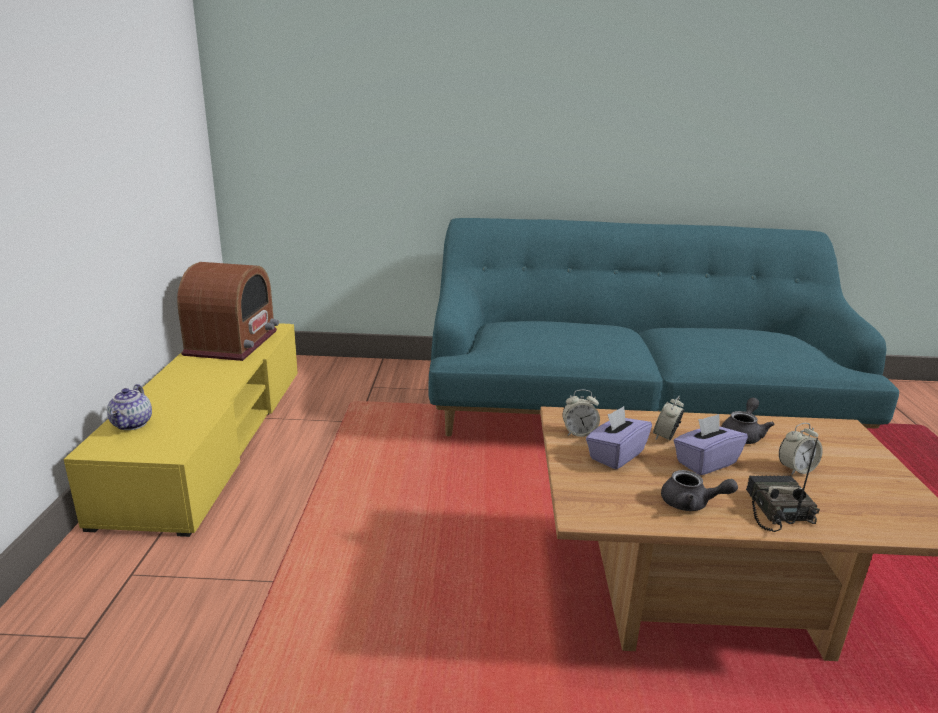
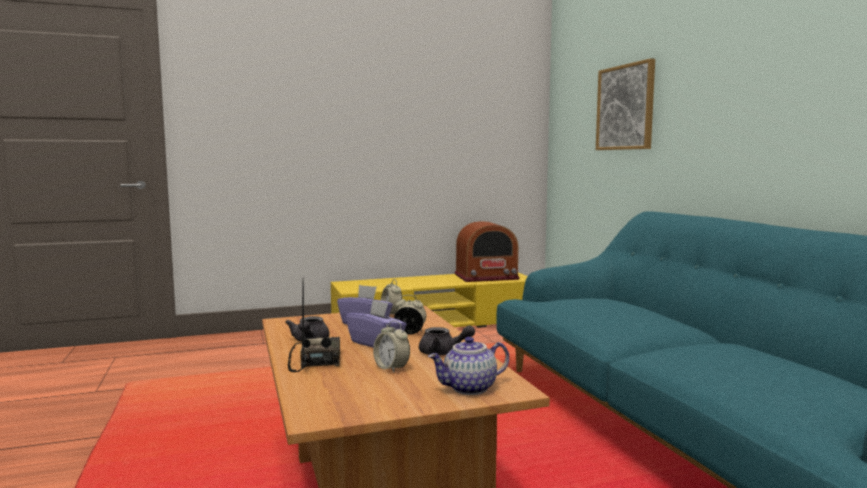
camera: 70 degrees right, 15 degrees down
(133, 424) = (370, 282): teapot -> teapot (469, 389)
(392, 91) = (625, 107): none -> picture
(775, 509) = (315, 361): radio -> radio turned 75 degrees counterclockwise

